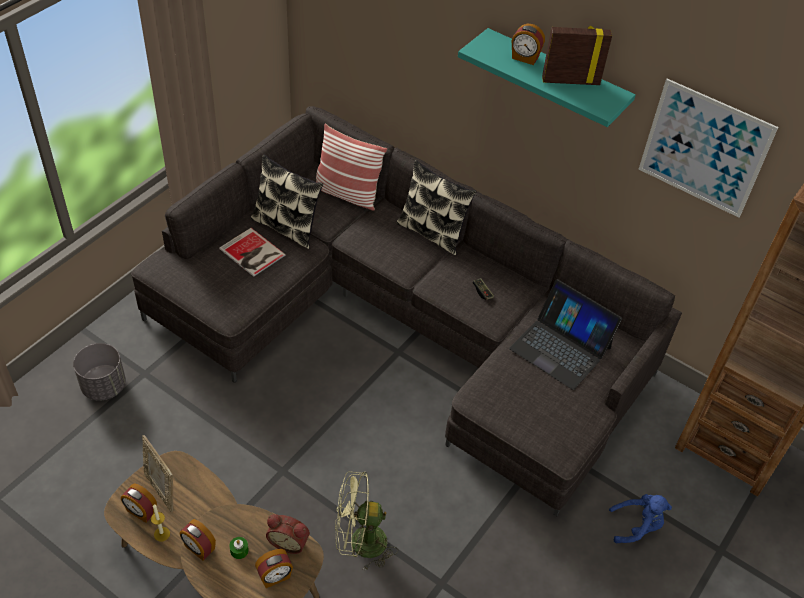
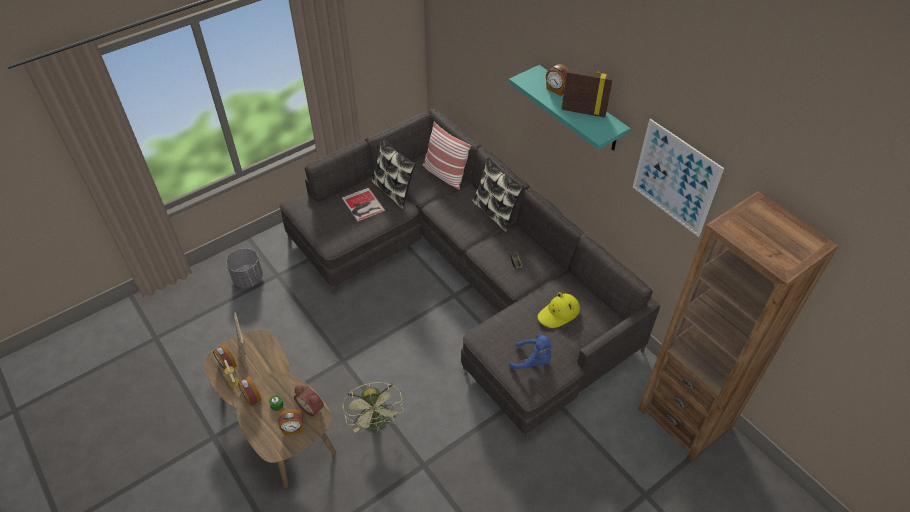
camera: 20 degrees right, 0 degrees up
(360, 543) = (377, 423): green fan -> green fan turned 120 degrees counterclockwise
(561, 347) = (558, 313): laptop -> yellow hat
(637, 526) = (585, 460): blue plush toy -> blue plush toy (533, 361)

